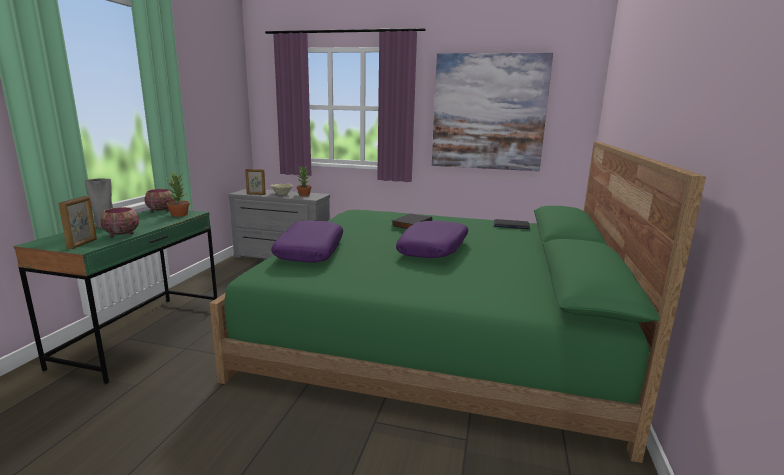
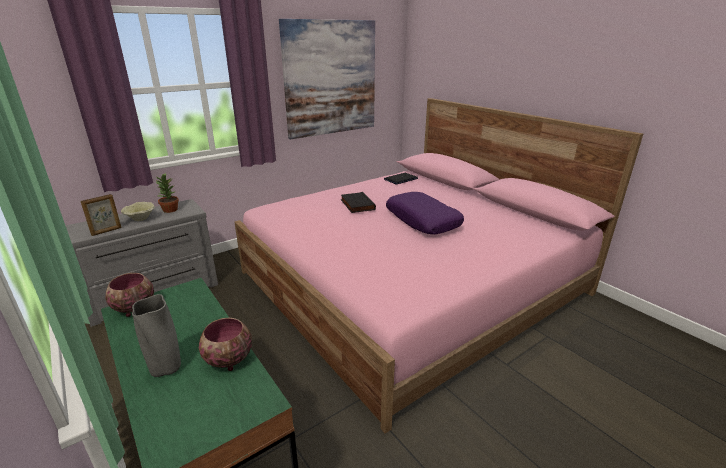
camera: 50 degrees left, 10 degrees up
(83, 244) = (237, 401): picture frame -> none
(179, 214) = (183, 299): potted plant -> none
(310, 251) = (364, 266): purple pillow -> none
(437, 328) = (411, 282): green bed -> pink bed

